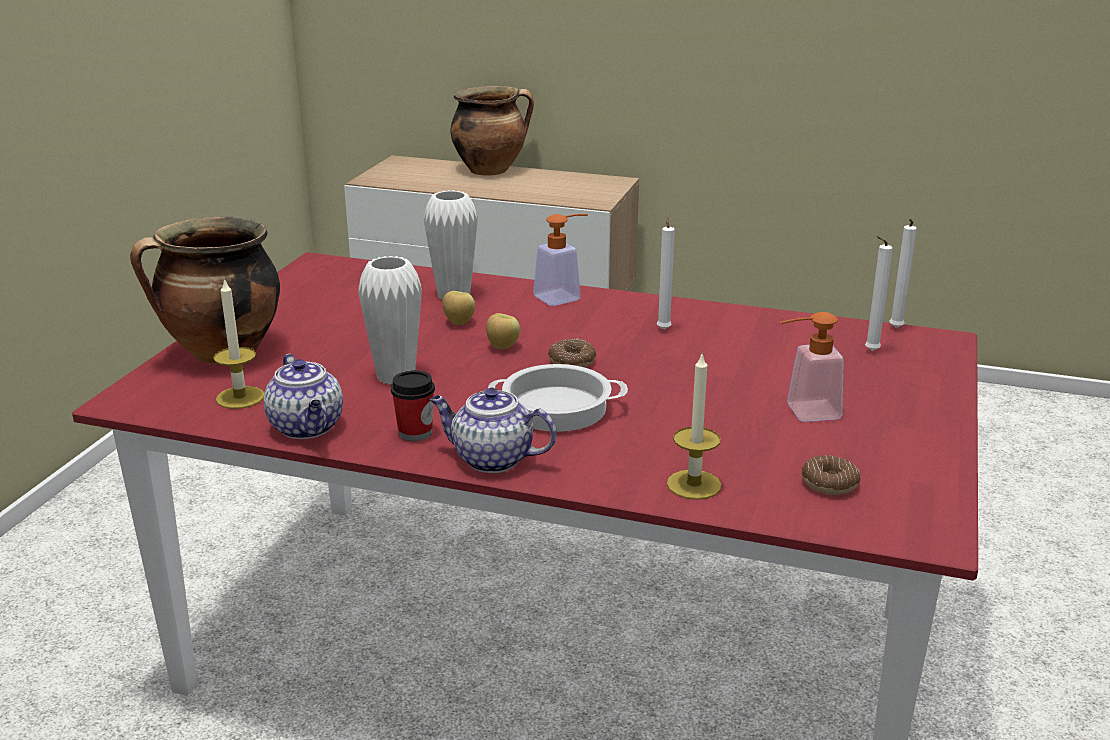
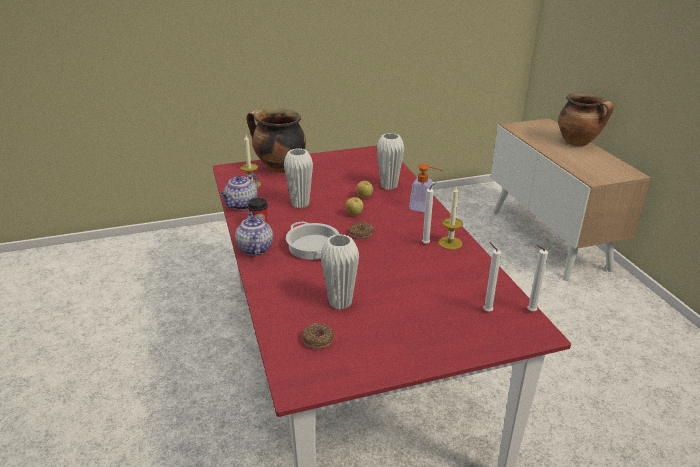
camera: 55 degrees right, 5 degrees up
(694, 484) = (280, 302): candle -> candle (450, 243)
(748, 437) = (340, 302): none -> white vase
(803, 412) = (384, 310): soap dispenser -> none

